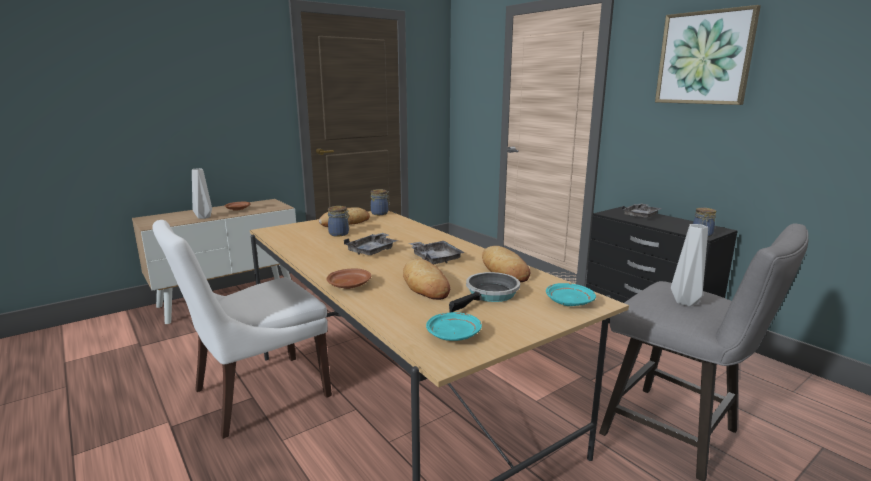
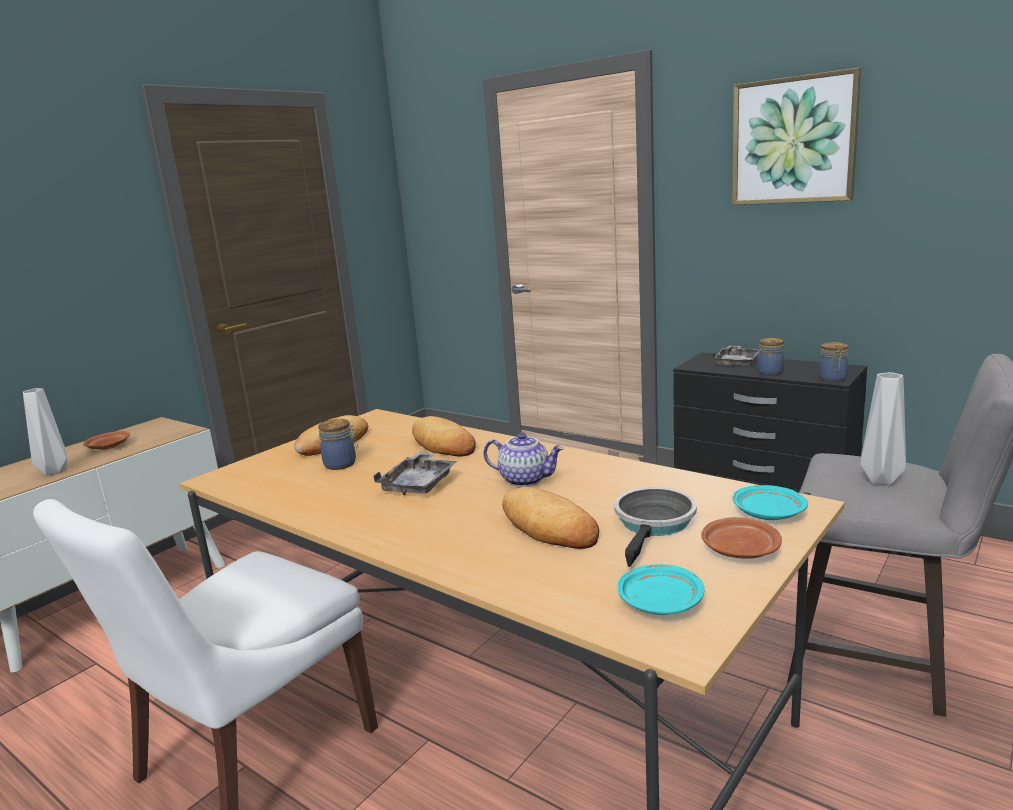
camera: 15 degrees left, 0 degrees up
(349, 285) = (433, 551): brown plate -> brown plate (739, 549)
(380, 213) = (377, 418): jar -> jar (771, 372)
(435, 258) = (525, 479): grey tray -> teapot
(504, 269) = (638, 479): bread -> bread (443, 444)

